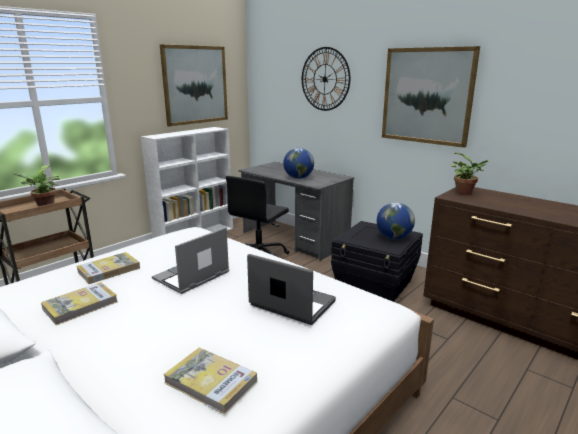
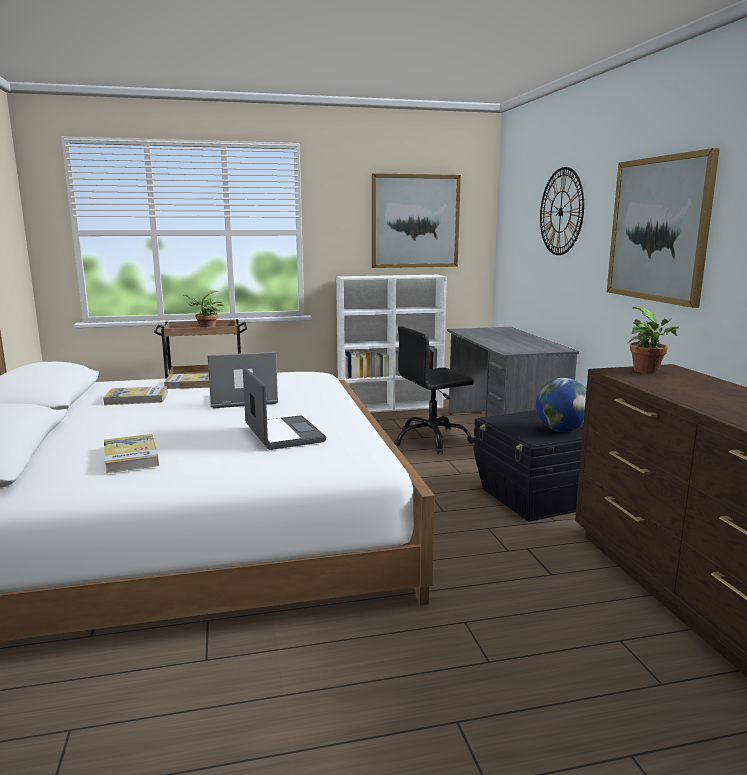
camera: 35 degrees right, 5 degrees down
(298, 178) = (500, 343): globe -> none

